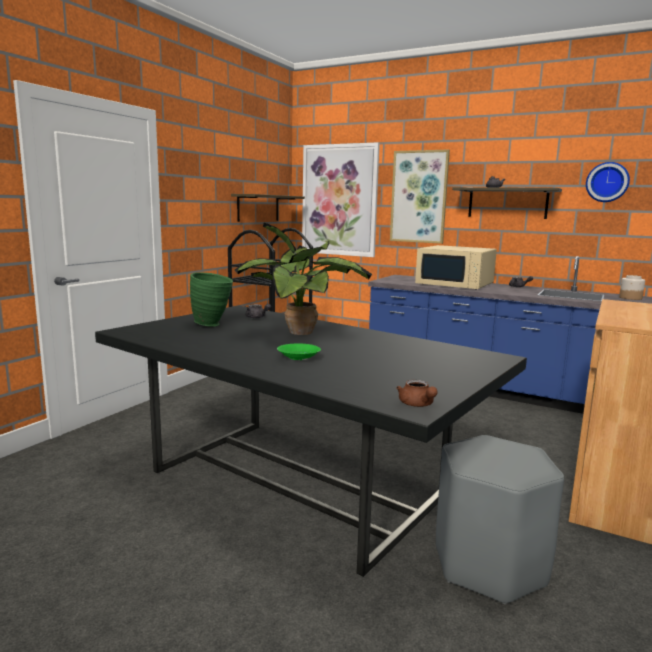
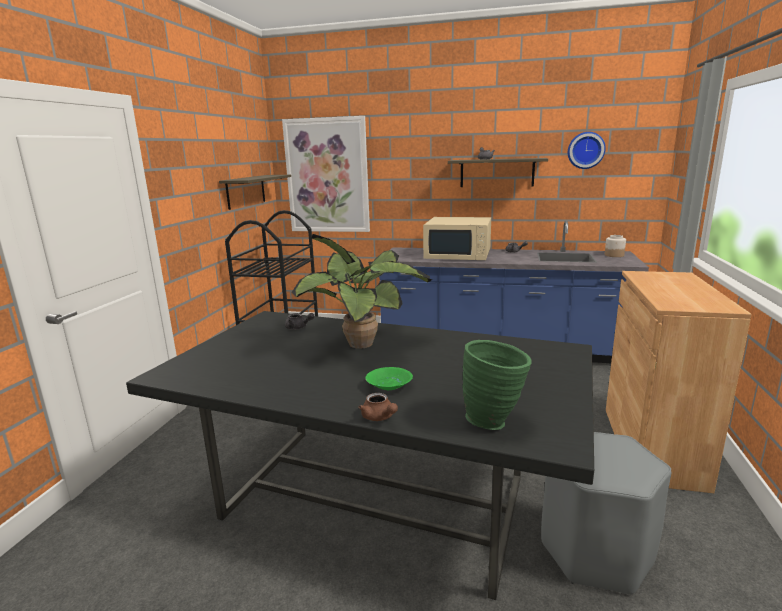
camera: 15 degrees left, 5 degrees up
(213, 325) = (259, 347): green vase -> green vase (494, 421)
(417, 405) = (559, 438): brown teapot -> brown teapot (379, 417)
(419, 197) = (410, 169): picture -> none

